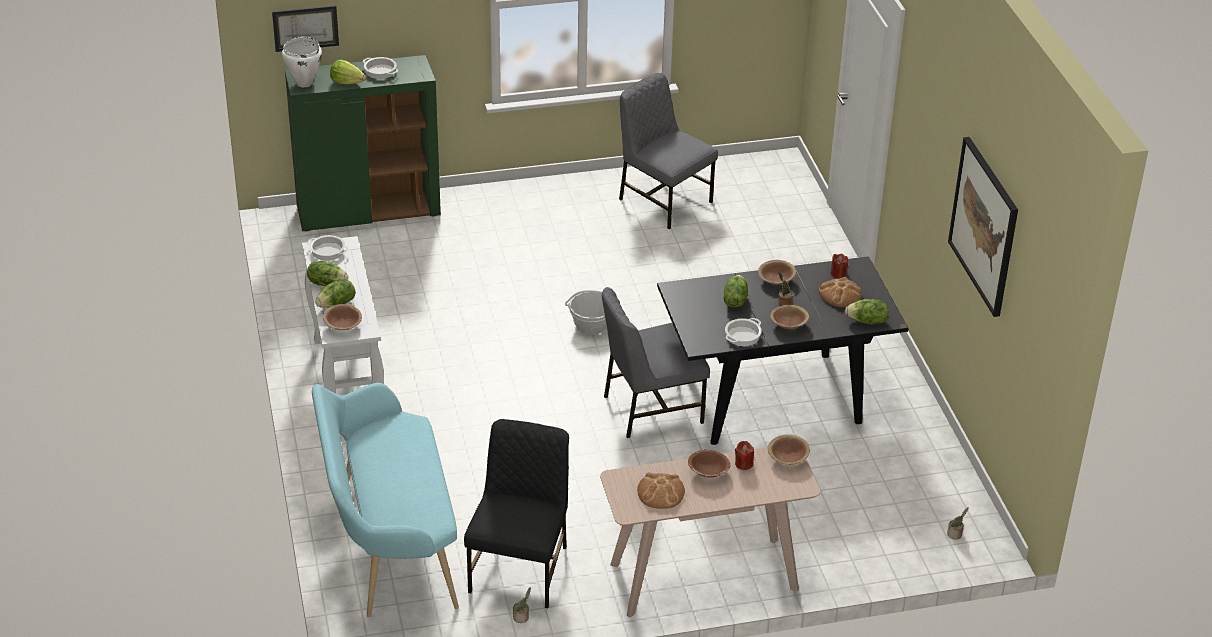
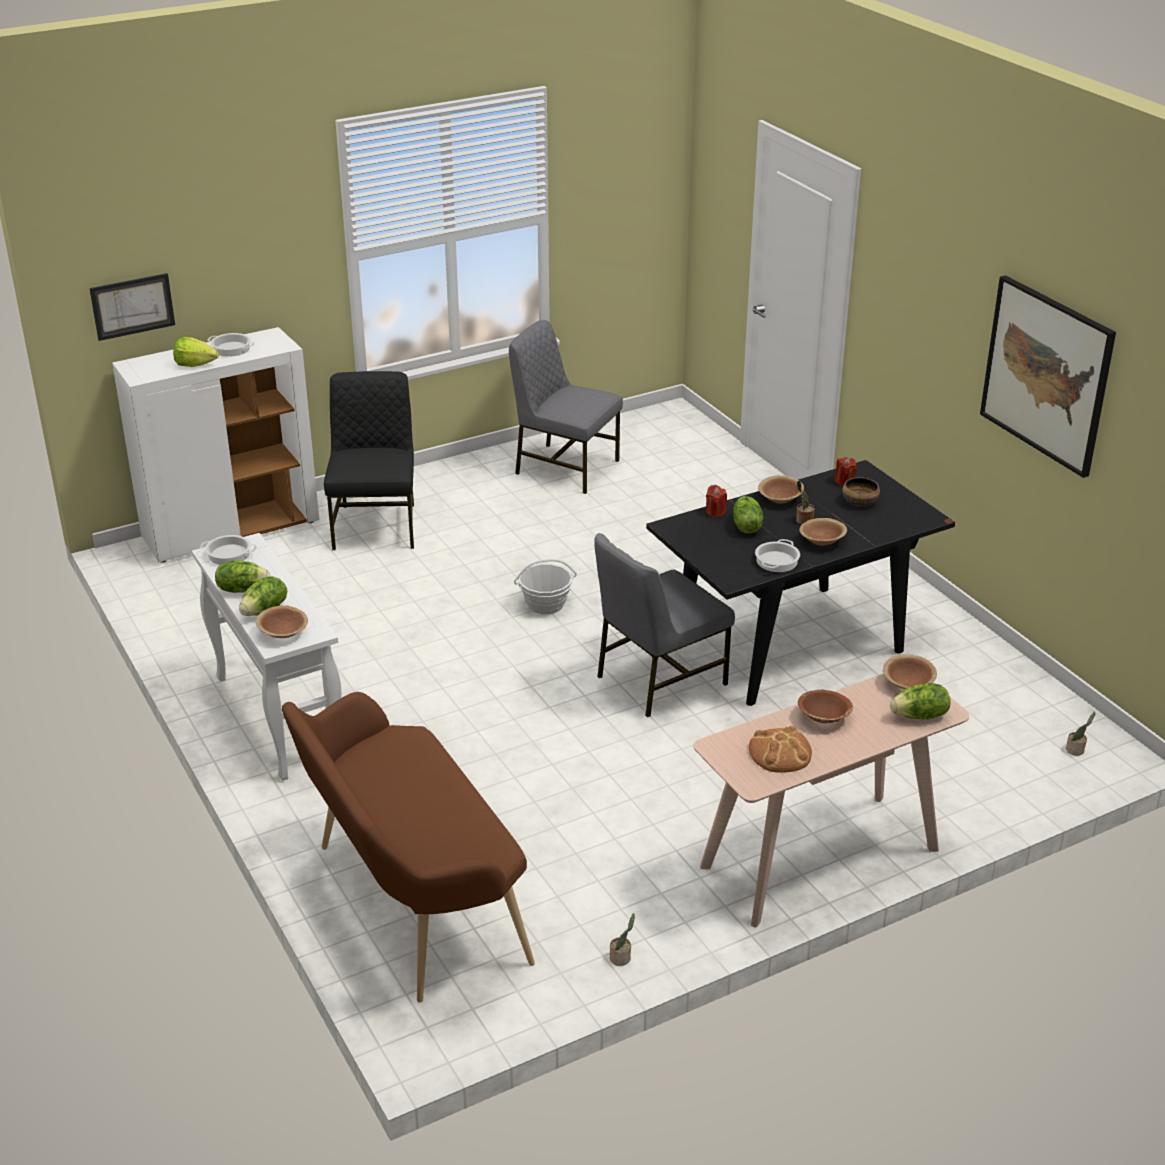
camera: 15 degrees left, 5 degrees down
(303, 83) = (142, 372): white cooking pot -> none
(369, 211) = (231, 530): green cabinet -> white cabinet
(388, 546) = (410, 905): turquoise bench -> brown bench
(521, 568) = (591, 896): black chair -> black chair (376, 525)
(743, 464) = (860, 700): red candle -> red candle (715, 511)
(840, 294) = (859, 501): bread -> bowl
(867, 321) = (906, 523): lettuce -> lettuce (920, 716)

